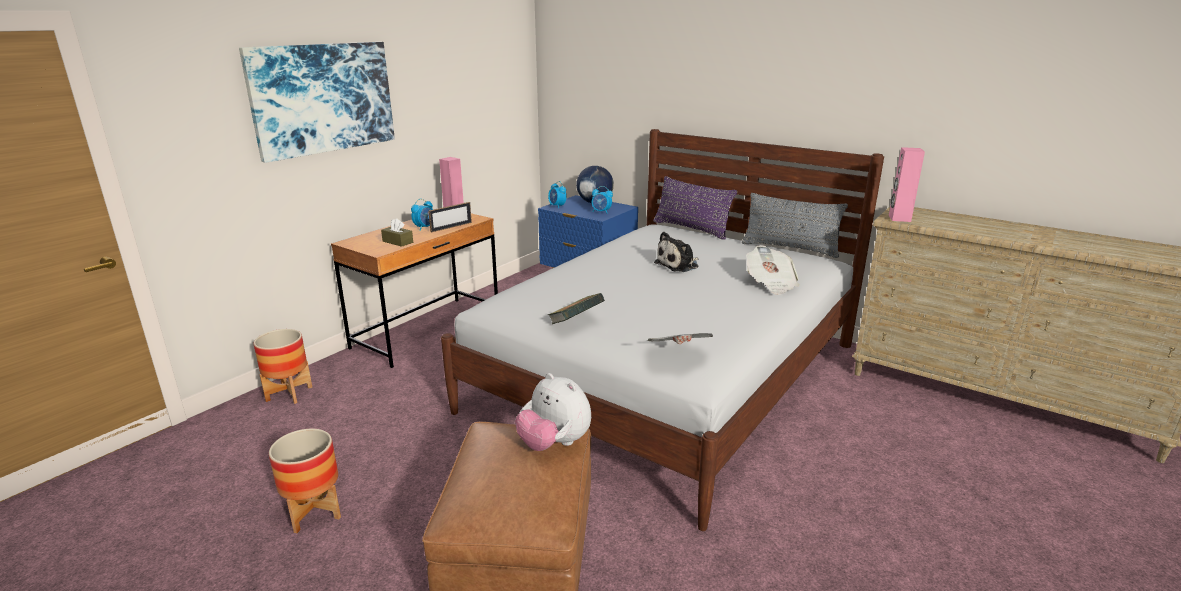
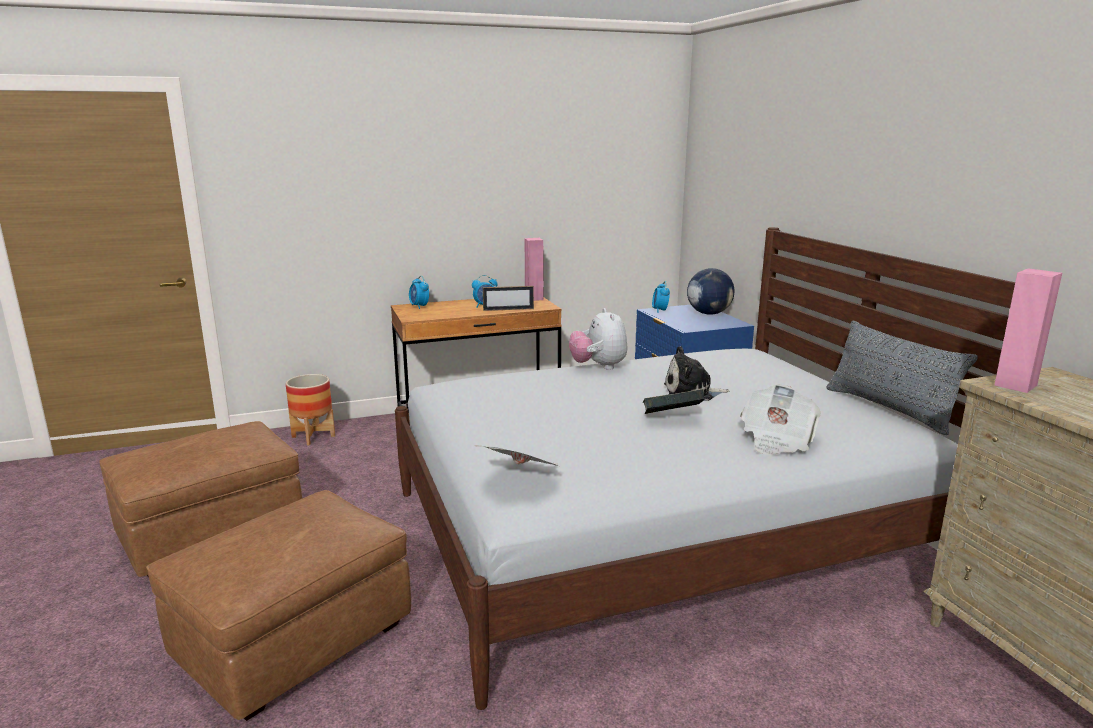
camera: 35 degrees right, 5 degrees down
(314, 513) = (212, 534): planter -> brown ottoman
(323, 98) = (400, 164): picture -> none
(398, 242) = (441, 313): brown tissue box -> none
(554, 444) = (343, 531): plush toy -> plush toy (598, 367)
(576, 323) = (480, 419): book -> book (671, 419)
(601, 212) = (699, 323): alarm clock -> alarm clock (419, 306)
(691, 229) = (786, 361): purple pillow -> none

